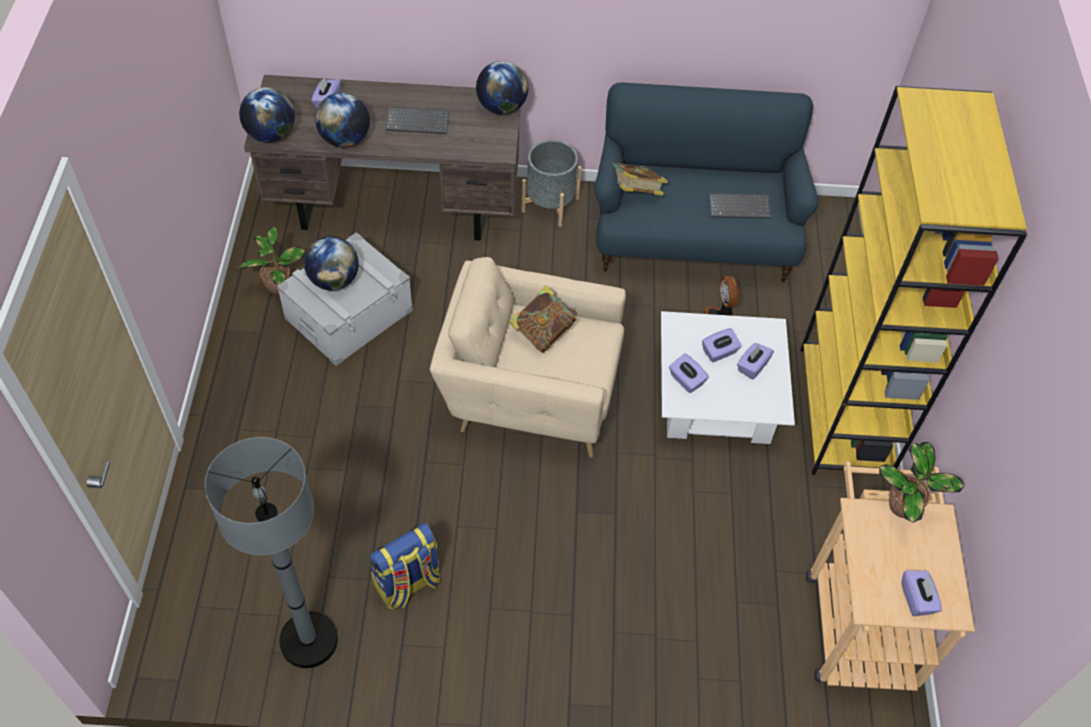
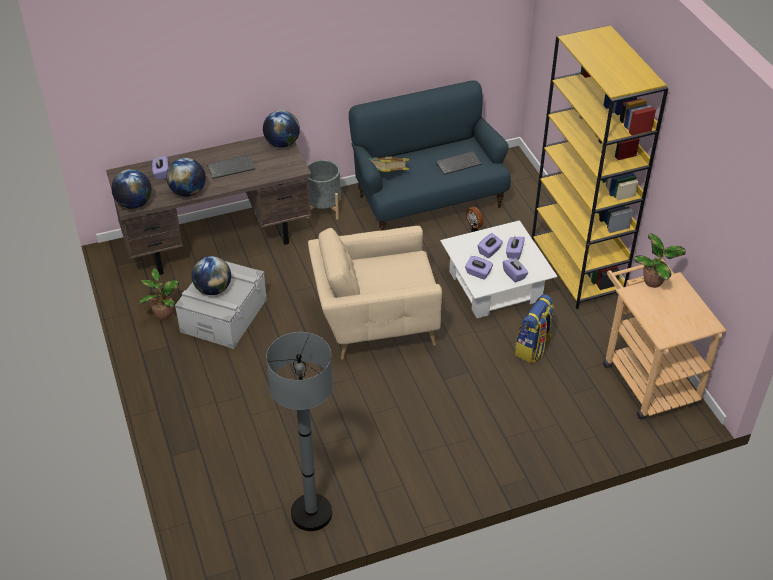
camera: 20 degrees left, 10 degrees down
(408, 584) = (358, 458): backpack -> backpack (533, 348)
(542, 332) = (378, 269): book -> none
(917, 599) = (687, 325): purple tissue box -> purple tissue box (514, 275)

